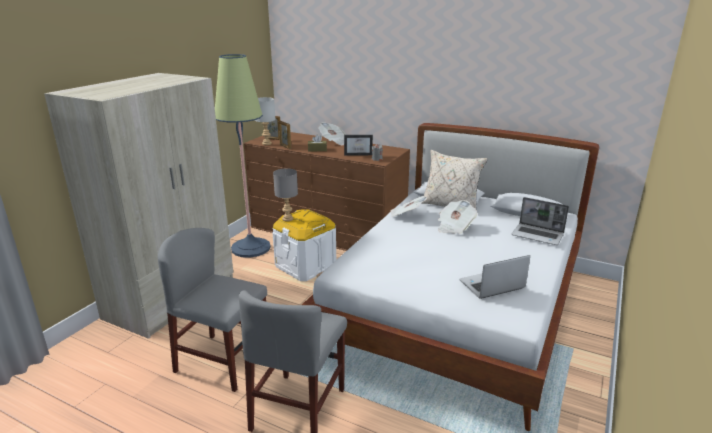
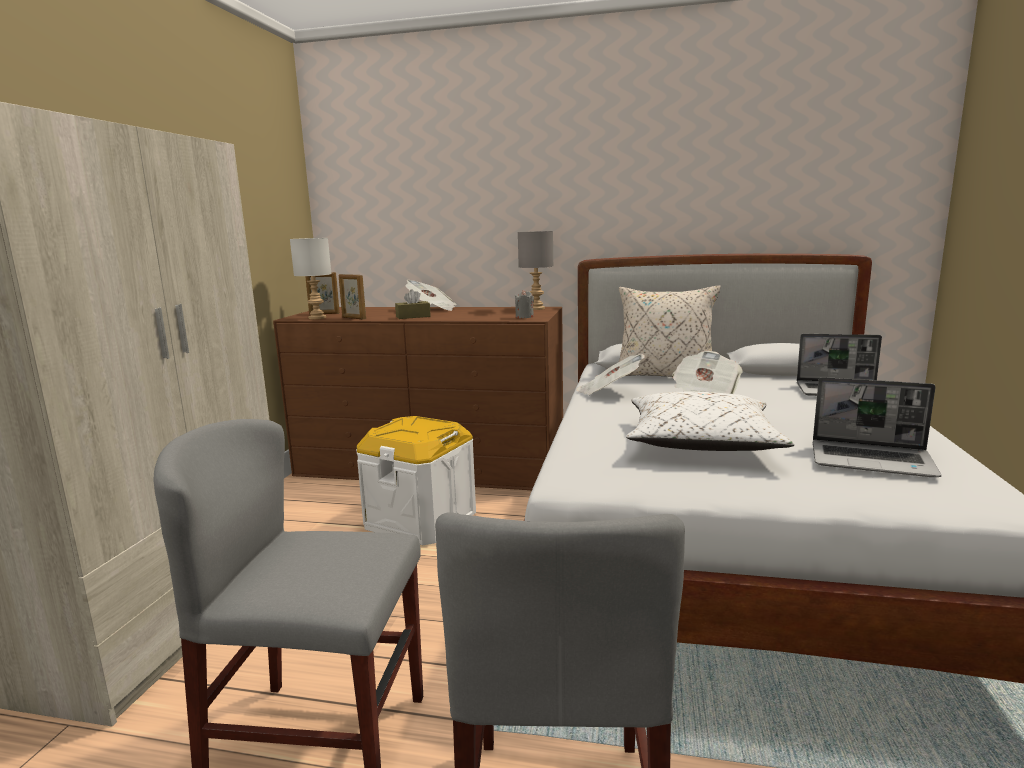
camera: 15 degrees left, 10 degrees down
(251, 248) = (303, 506): floor lamp -> none
(288, 219) = (385, 431): grey table lamp -> grey table lamp (536, 308)
(358, 154) = (488, 315): picture frame -> none
(418, 260) = (700, 442): none -> white pillow
(491, 286) = (872, 460): laptop -> laptop turned 120 degrees counterclockwise

